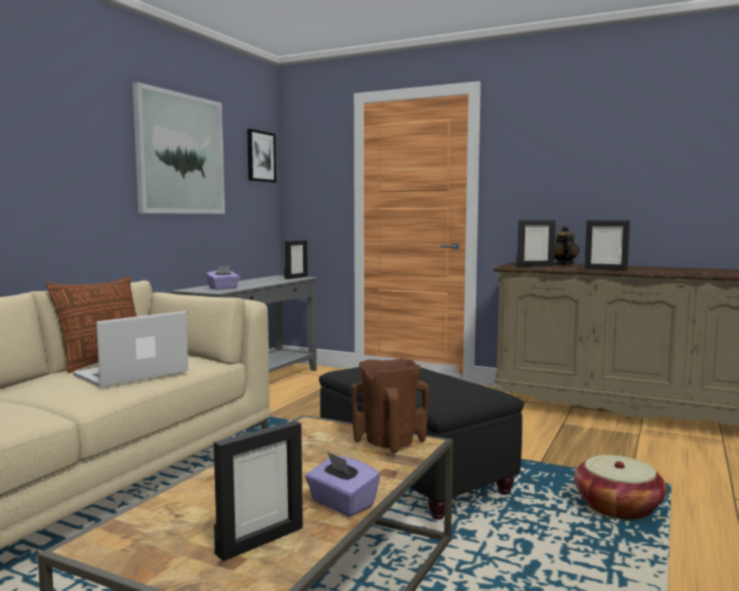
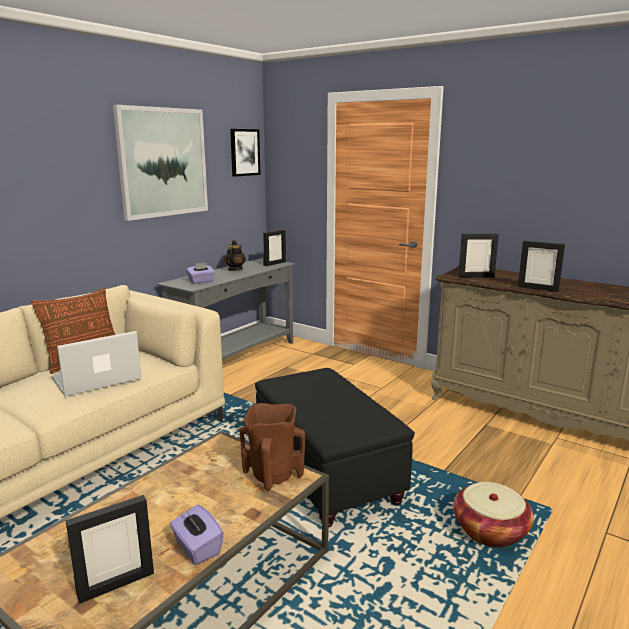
camera: 10 degrees right, 10 degrees up
(563, 264) = (506, 274): teapot -> teapot (235, 269)

